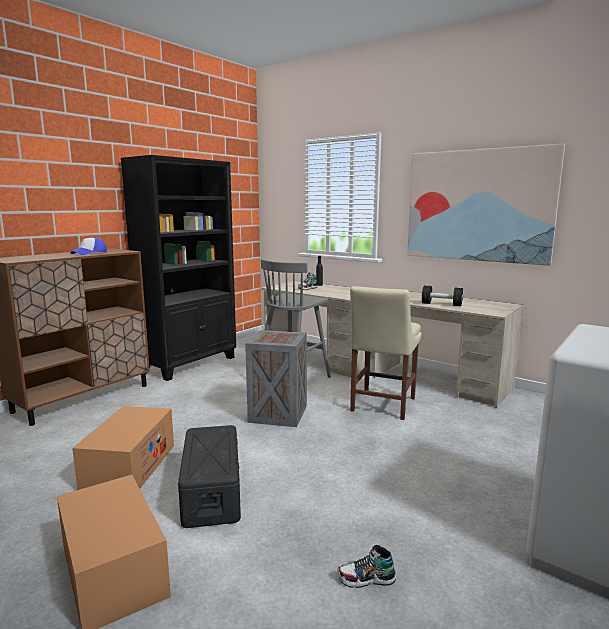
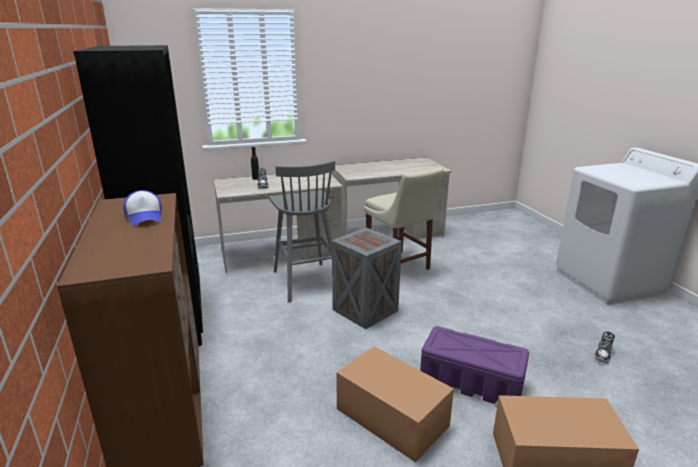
camera: 55 degrees left, 10 degrees up
(212, 491) = (470, 381): black storage box -> purple storage box
(441, 304) = (396, 171): black dumbbell -> none
(478, 205) = (391, 83): picture -> none

